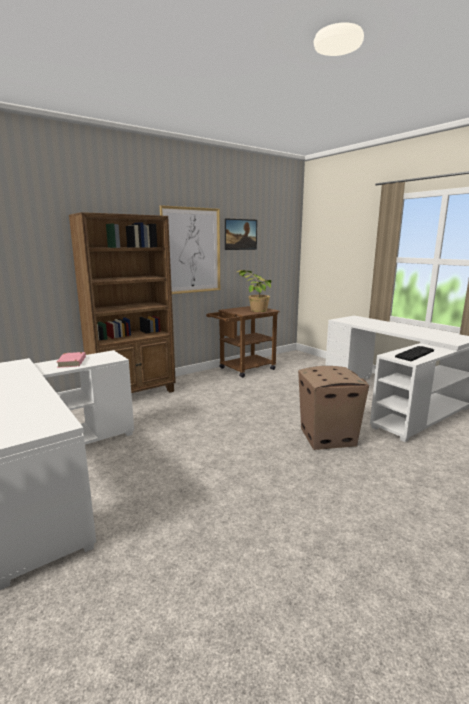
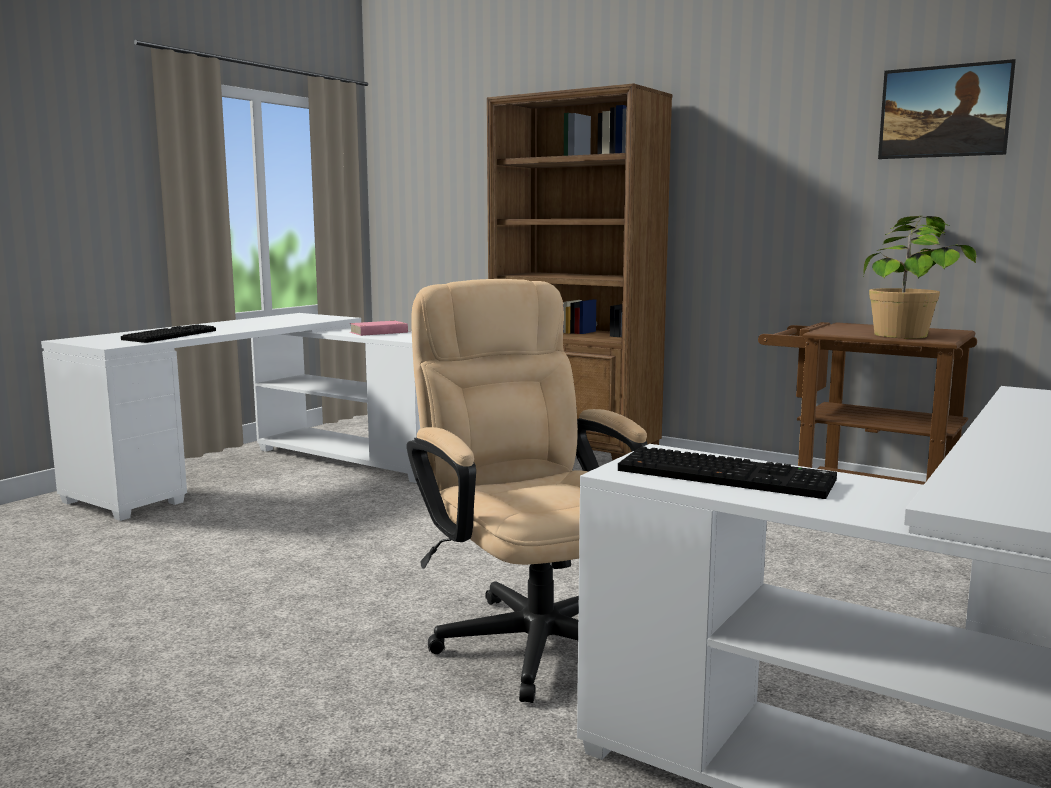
camera: 70 degrees right, 5 degrees down
(31, 407) = (170, 335): none -> keyboard
(191, 250) = (773, 163): picture -> none
(327, 437) = (529, 634): cardboard box -> beige office chair

